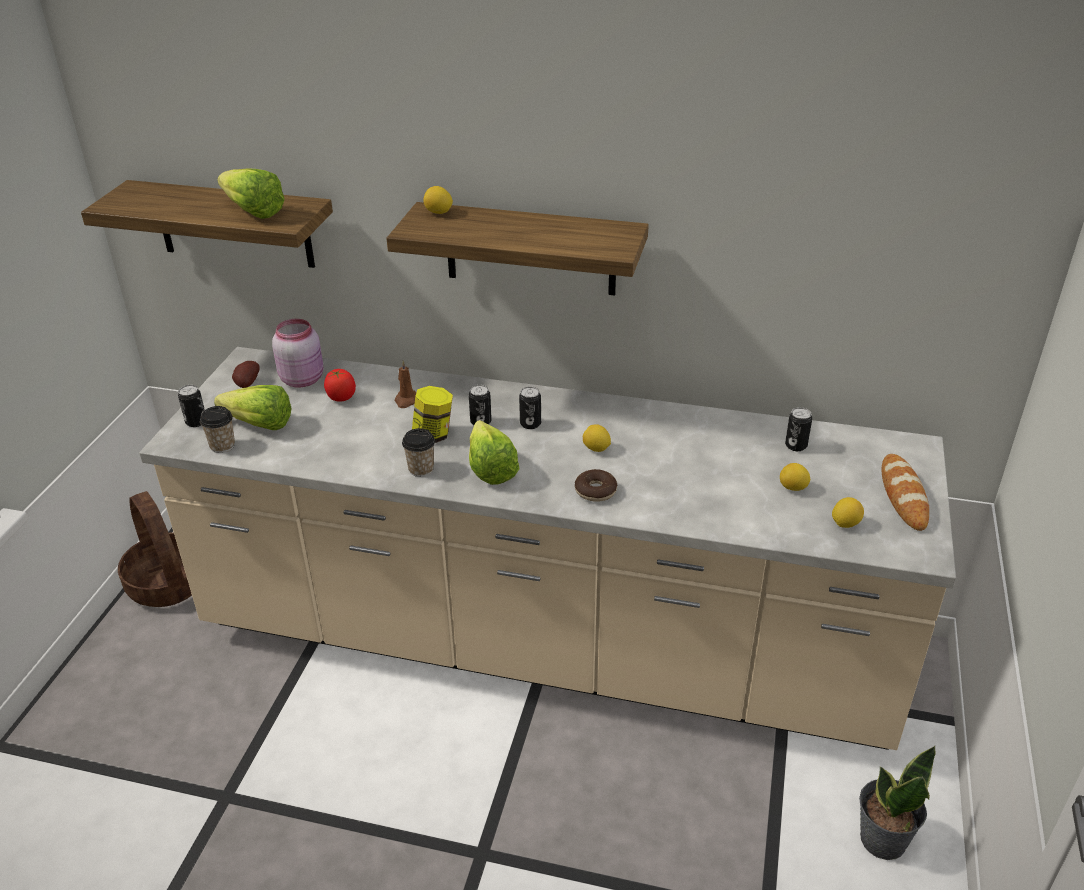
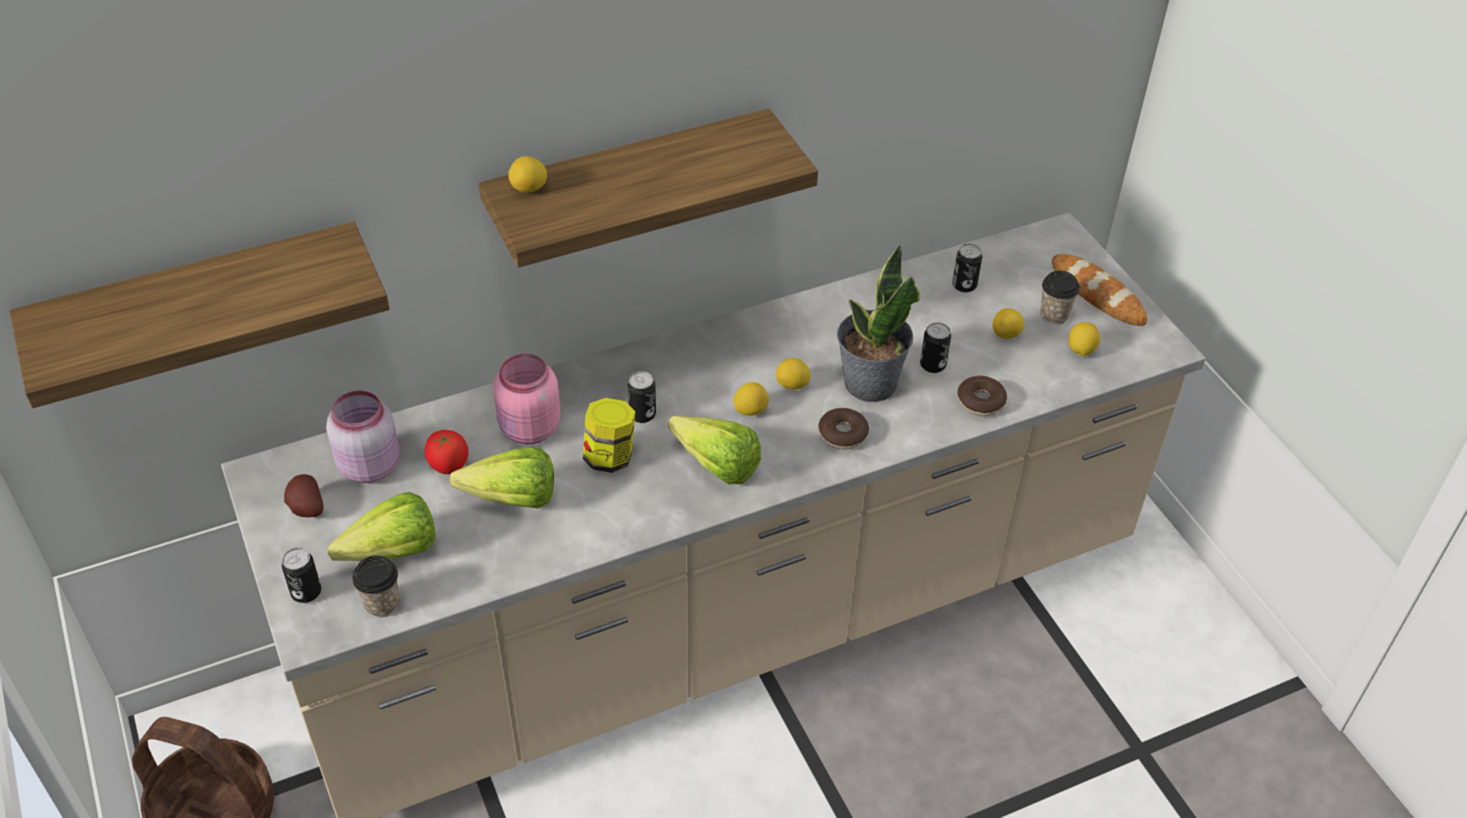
camera: 40 degrees left, 10 degrees up
(251, 210) = (275, 284): lettuce -> lettuce (504, 497)
(406, 400) = (529, 430): brown candle -> pink jar
(421, 469) = (645, 506): cup -> cup (1054, 315)
(530, 424) = (696, 390): can -> can (932, 365)
(551, 450) = (750, 410): none -> lemon
(721, 518) = (980, 402): none -> donut
(882, 839) = (1165, 622): potted plant -> potted plant (869, 383)

